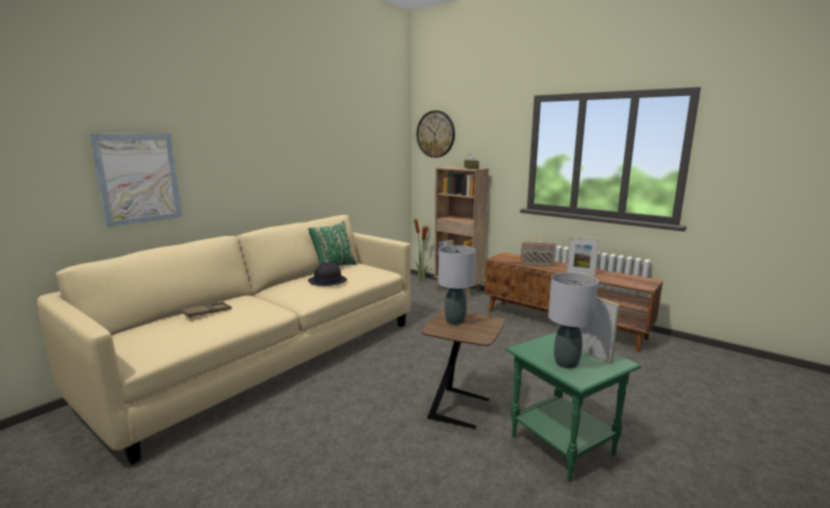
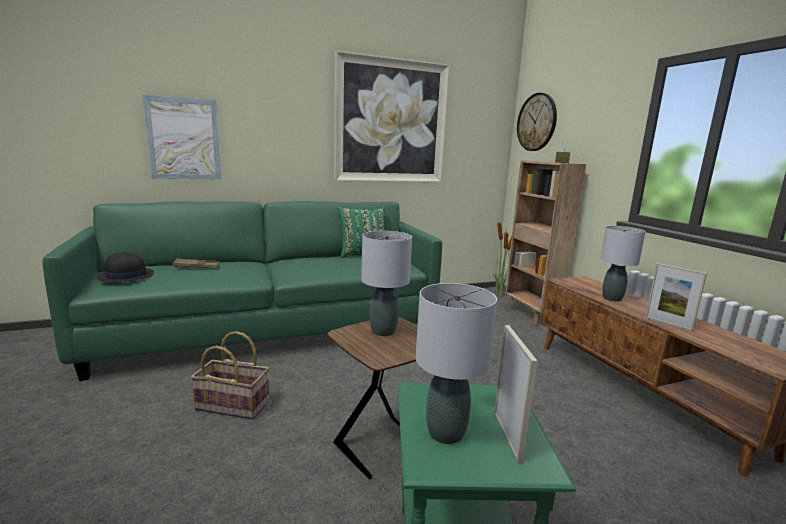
camera: 30 degrees right, 0 degrees up
(268, 358) = (270, 329): beige sofa -> green sofa
(320, 424) = (234, 405): none -> basket
(326, 141) = (391, 122): none -> picture
(327, 281) = (334, 263): black hat -> black hat (125, 276)
(537, 265) = (612, 298): radio -> grey table lamp

